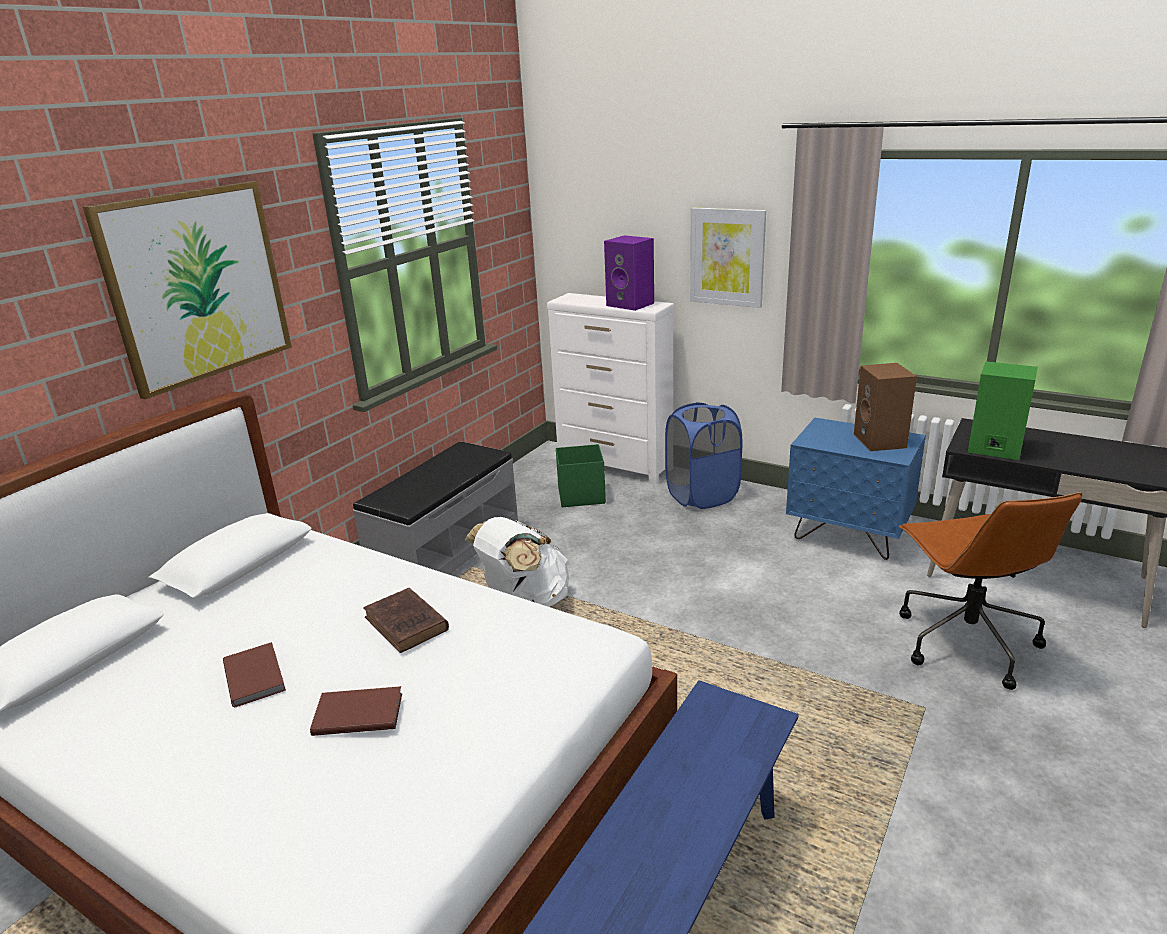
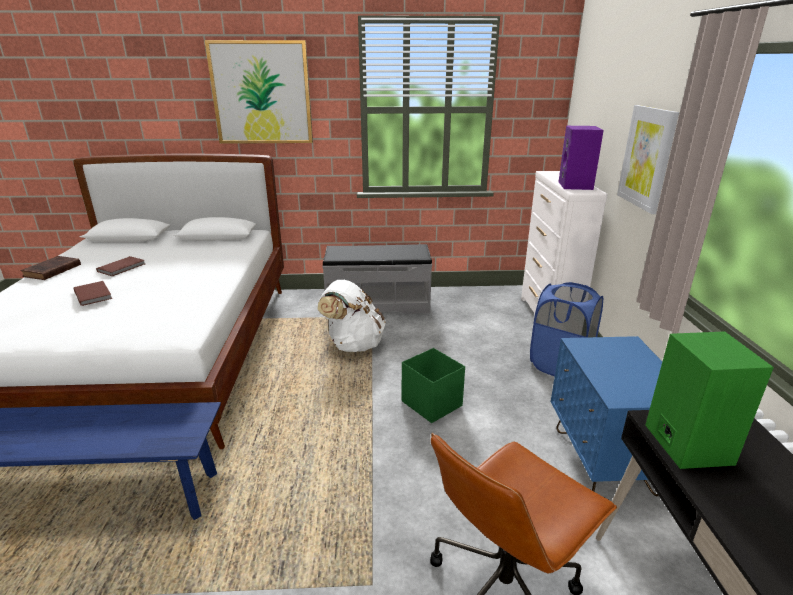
camera: 55 degrees right, 0 degrees up
(407, 625) = (177, 282): brown book -> brown book (51, 271)
(580, 496) = (491, 320): green storage box -> green storage box (431, 403)
(881, 441) = (641, 381): brown speaker -> none

